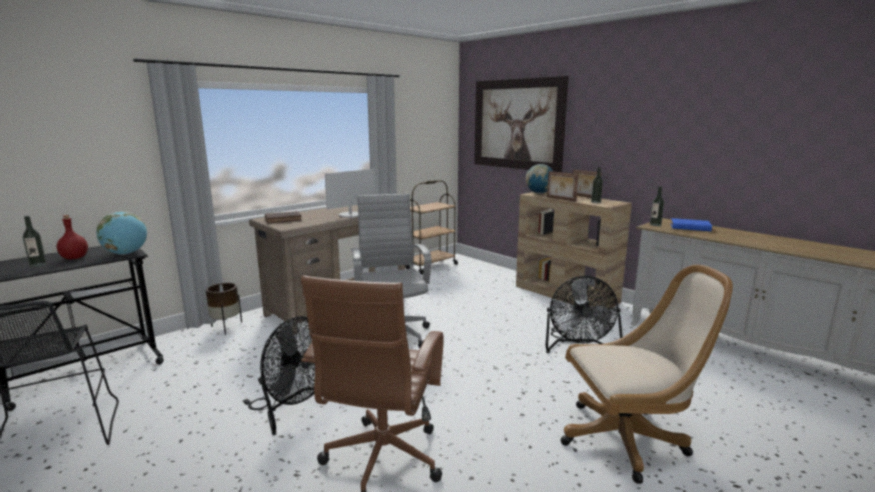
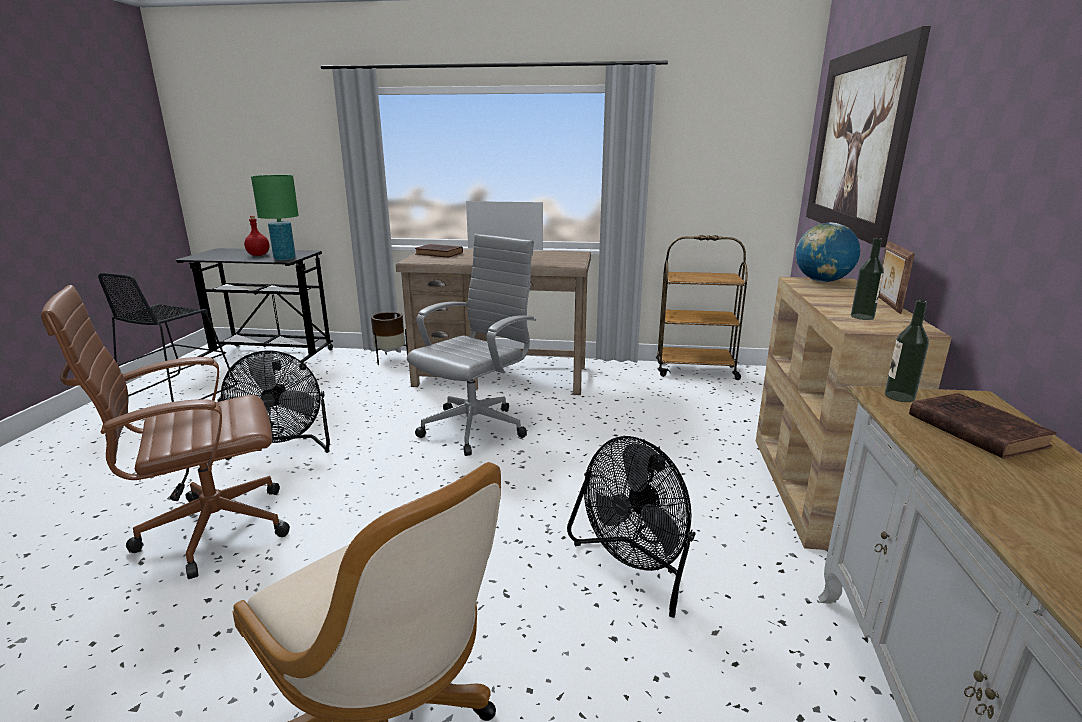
camera: 50 degrees right, 5 degrees up
(38, 265) = (232, 255): bottle -> none
(126, 253) = (284, 259): globe -> green table lamp
(561, 199) = (813, 297): picture frame -> none
(688, 227) = (973, 429): blue book -> brown book

